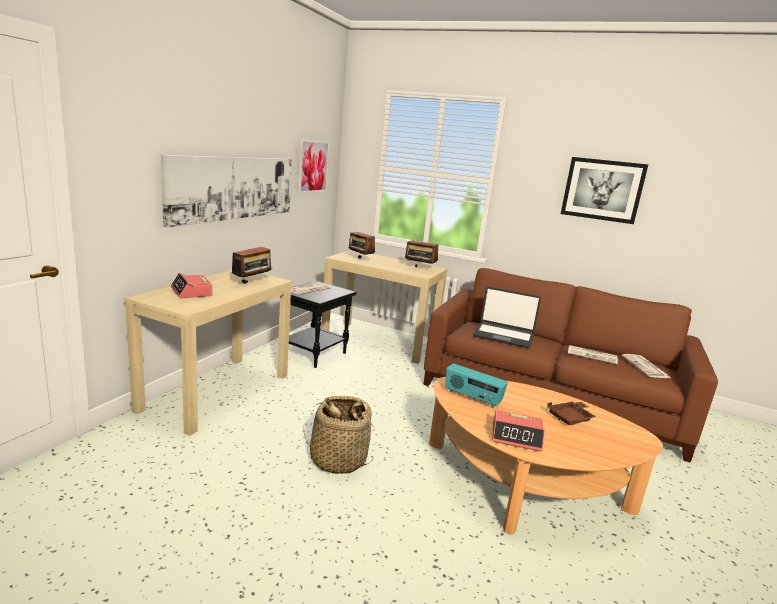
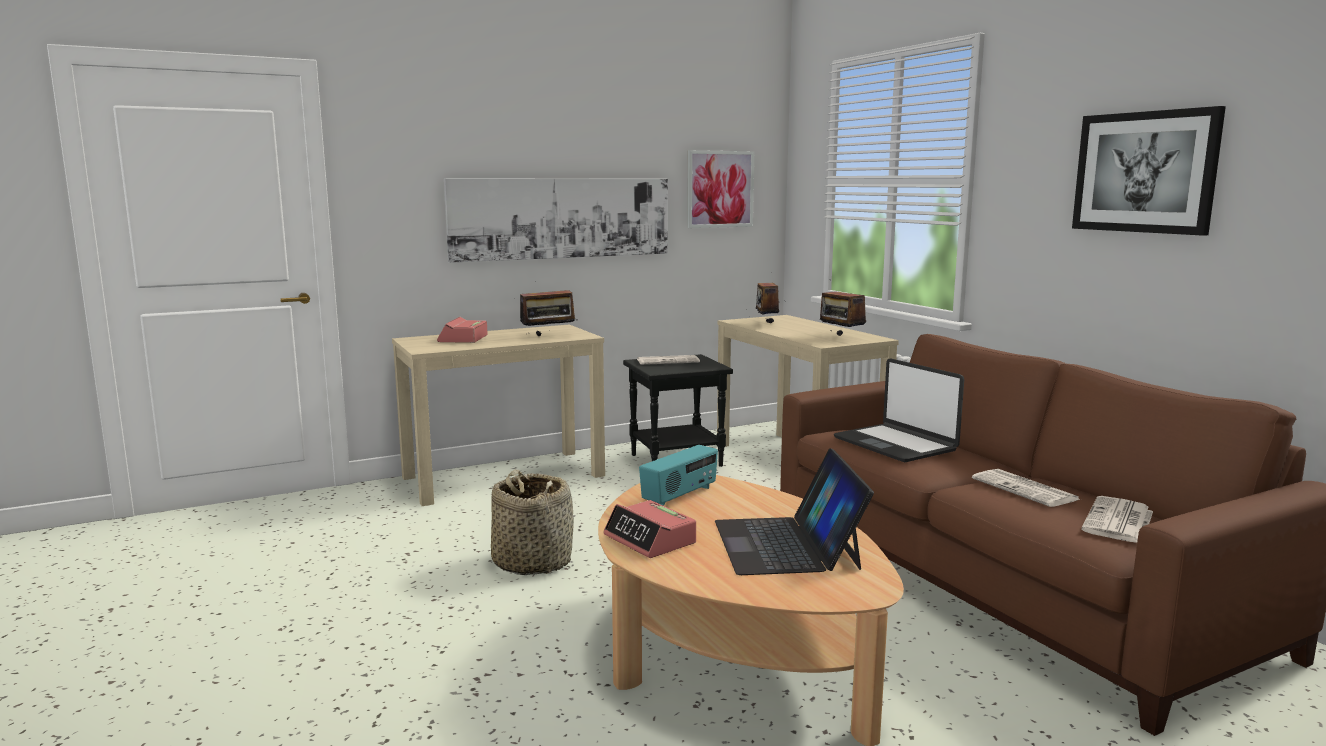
camera: 40 degrees right, 5 degrees down
(472, 398) = (680, 496): radio -> radio turned 120 degrees counterclockwise
(570, 418) = (787, 544): brown tray -> laptop

